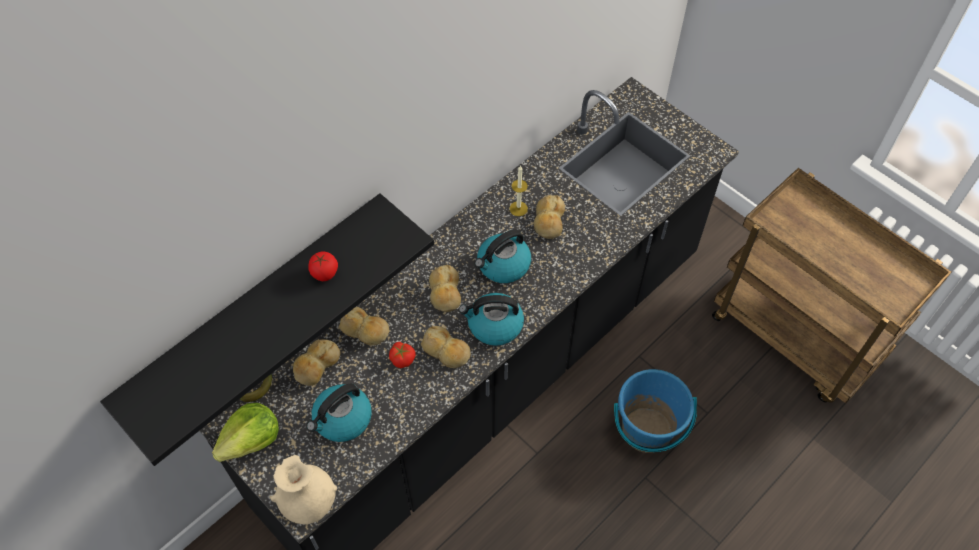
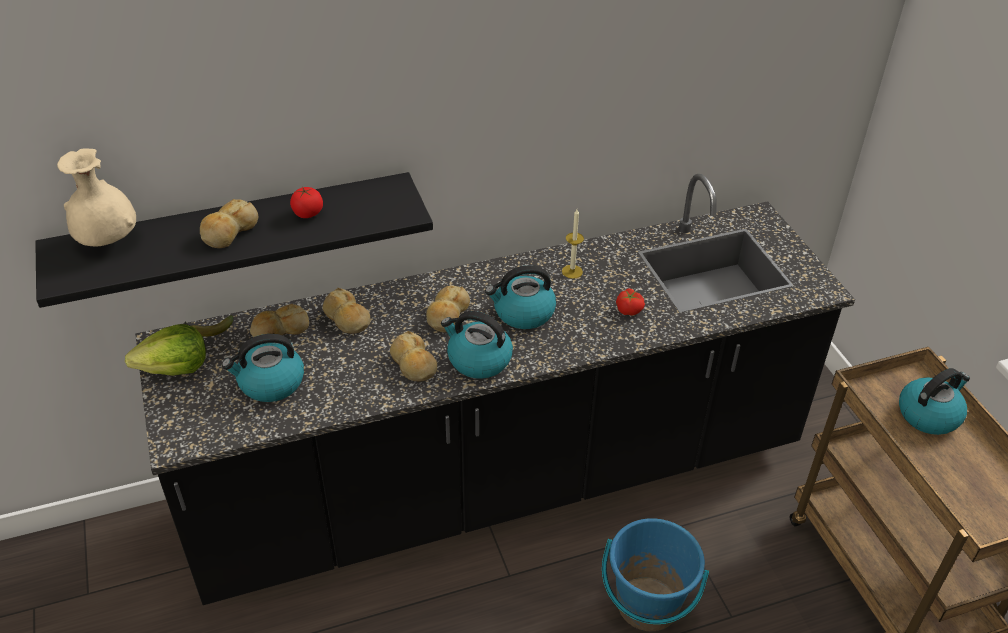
camera: 25 degrees right, 15 degrees down
(309, 502) = (186, 440): beige vase -> beige vase (108, 242)
(402, 358) = (366, 354): tomato -> tomato (629, 309)
(548, 221) = (597, 292): bread -> bread (229, 232)
(819, 225) = (929, 414): none -> kettle

